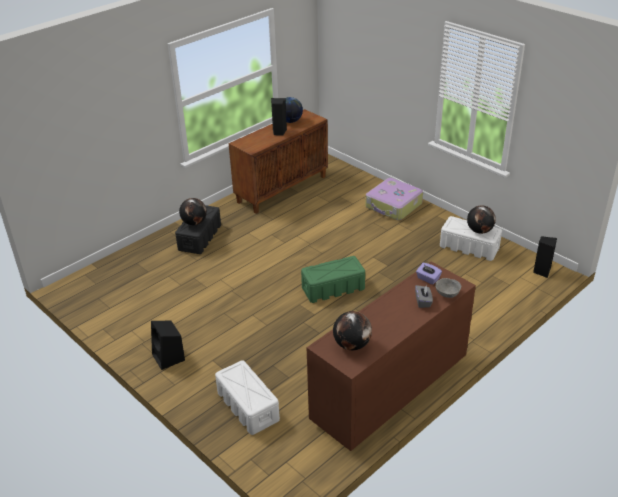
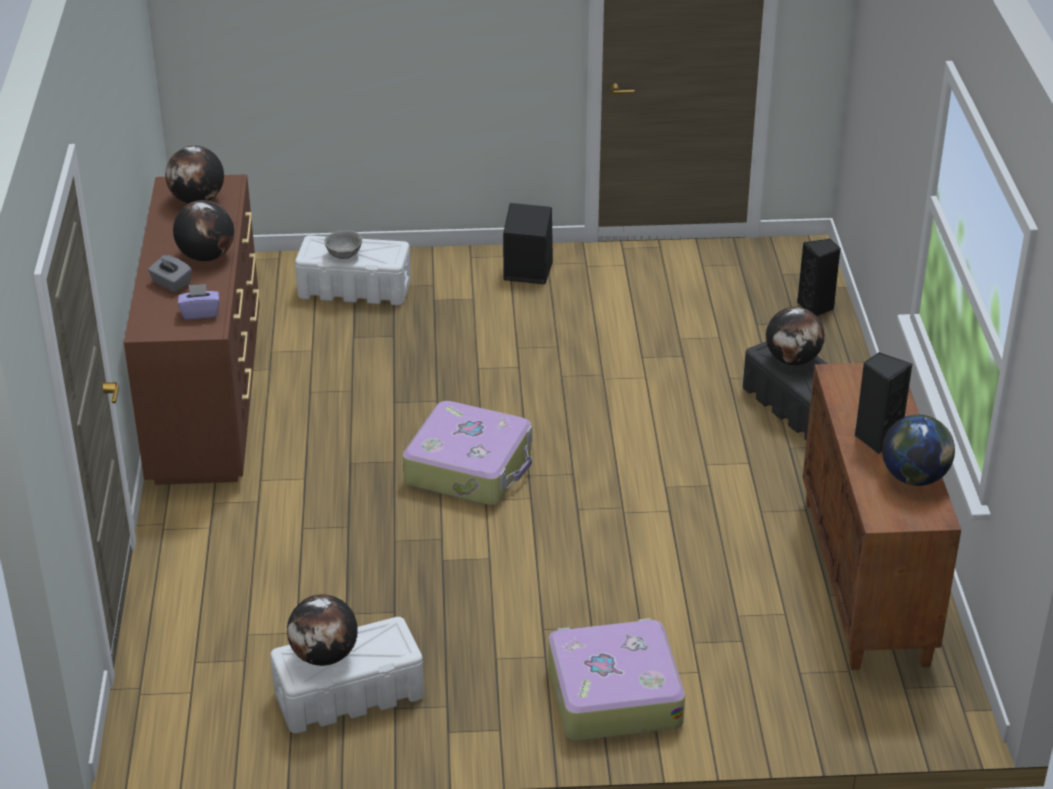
camera: 130 degrees right, 0 degrees up
(332, 288) = (470, 467): green storage box -> suitcase
(390, 307) = (206, 256): none -> globe
(447, 294) = (149, 308): grey bowl -> grey bowl (344, 255)
(541, 271) = (159, 732): black speaker -> black speaker (816, 307)

